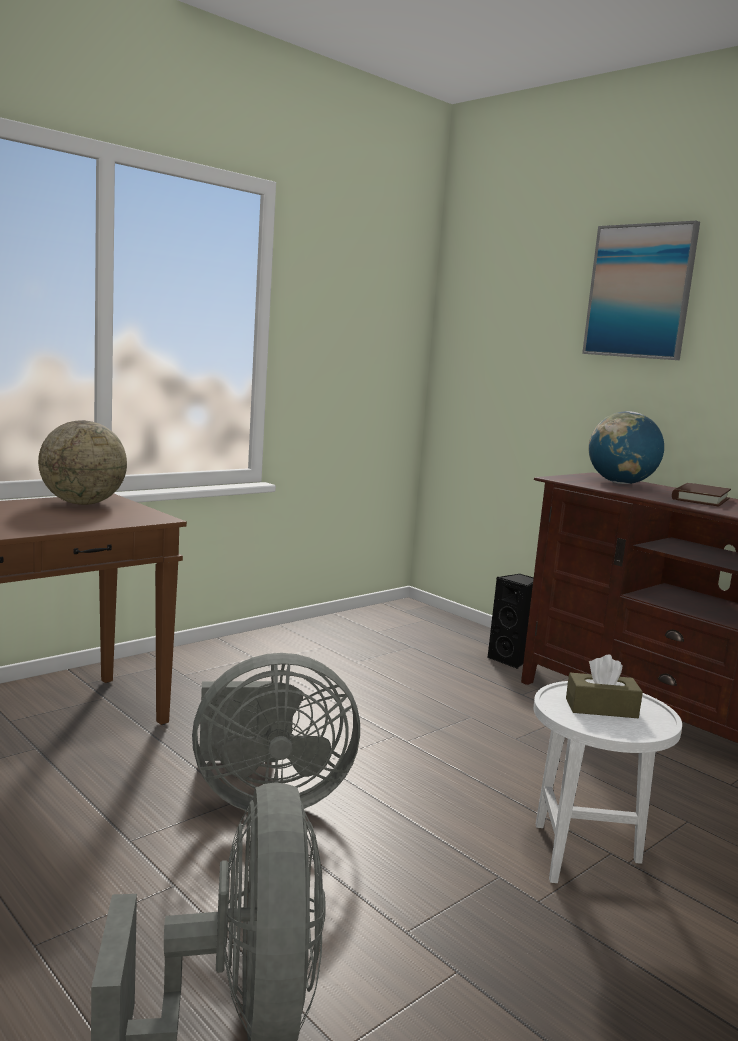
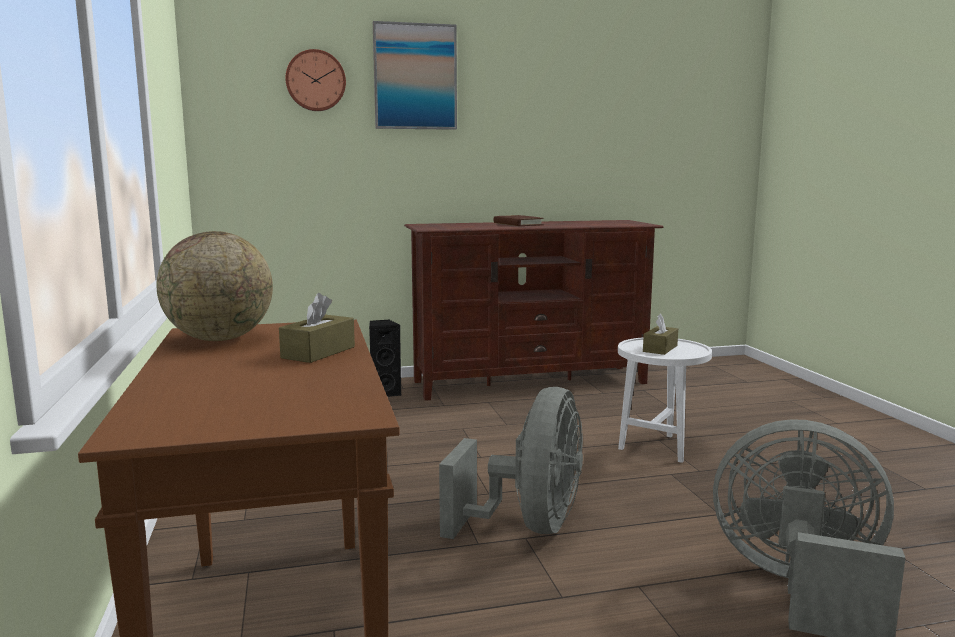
camera: 60 degrees left, 0 degrees up
(53, 523) = (318, 352): none -> brown tissue box
(537, 298) = (315, 81): none -> wall clock
(621, 483) = (456, 225): globe -> none

